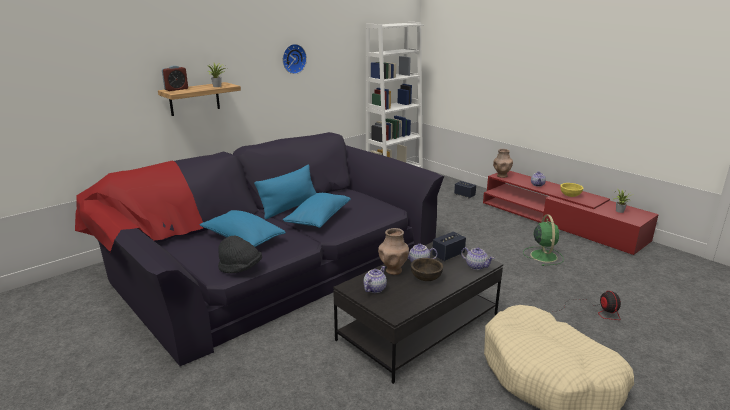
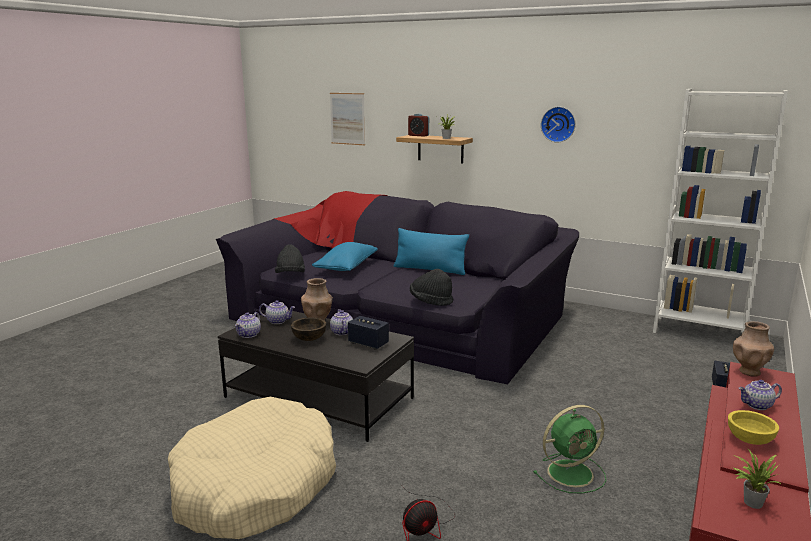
camera: 70 degrees right, 5 degrees down
(63, 85) = (347, 118): none -> picture
(318, 219) = (411, 282): blue pillow -> none
(374, 219) = (430, 301): none -> black hat
(476, 266) = (350, 359): teapot -> teapot (249, 334)

